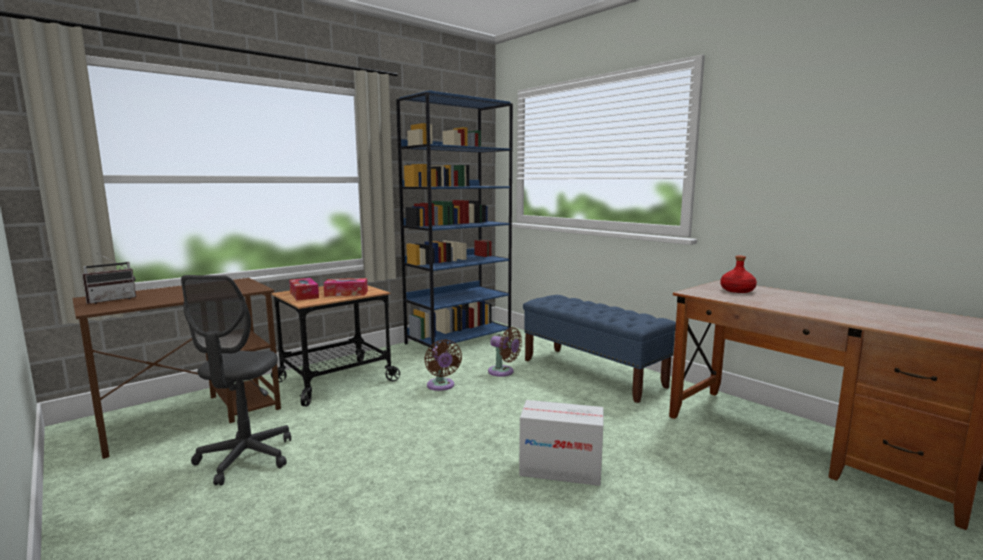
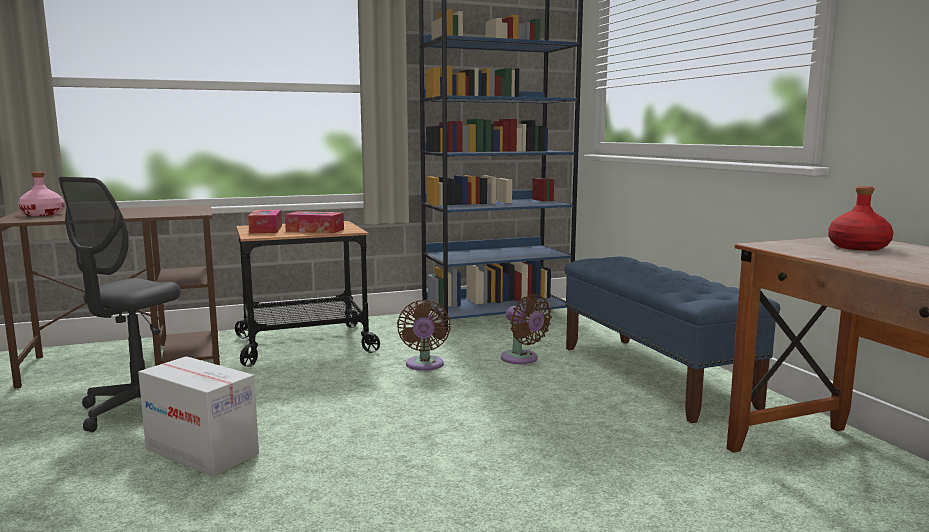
camera: 20 degrees right, 0 degrees up
(111, 300) = (43, 214): radio -> pink bottle
(561, 469) = (494, 487): cardboard box -> cardboard box (202, 451)

